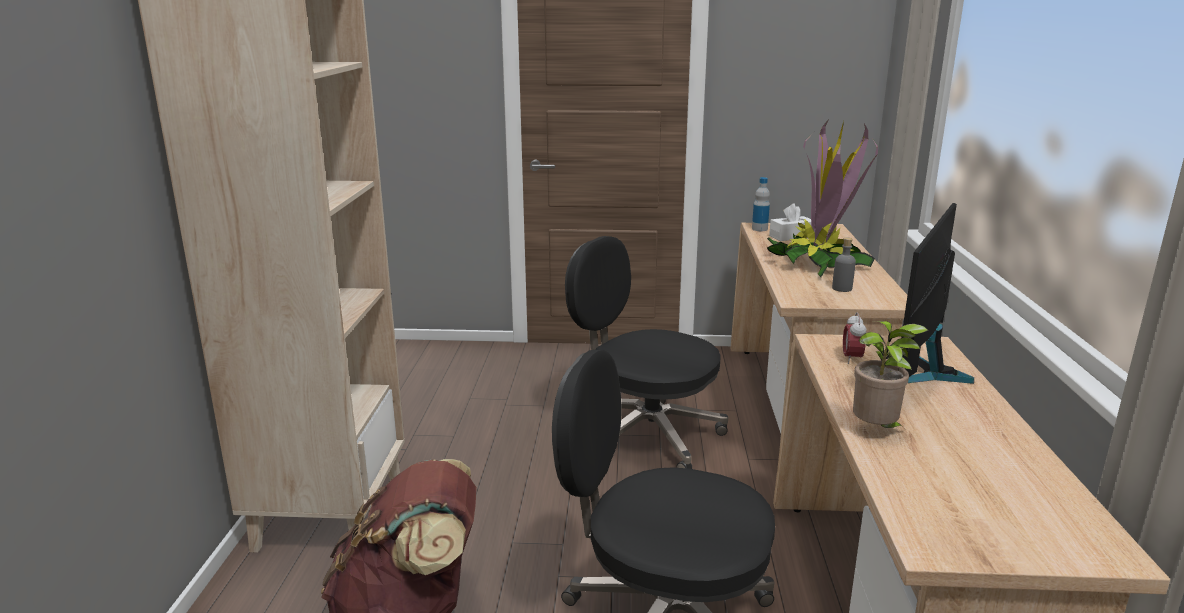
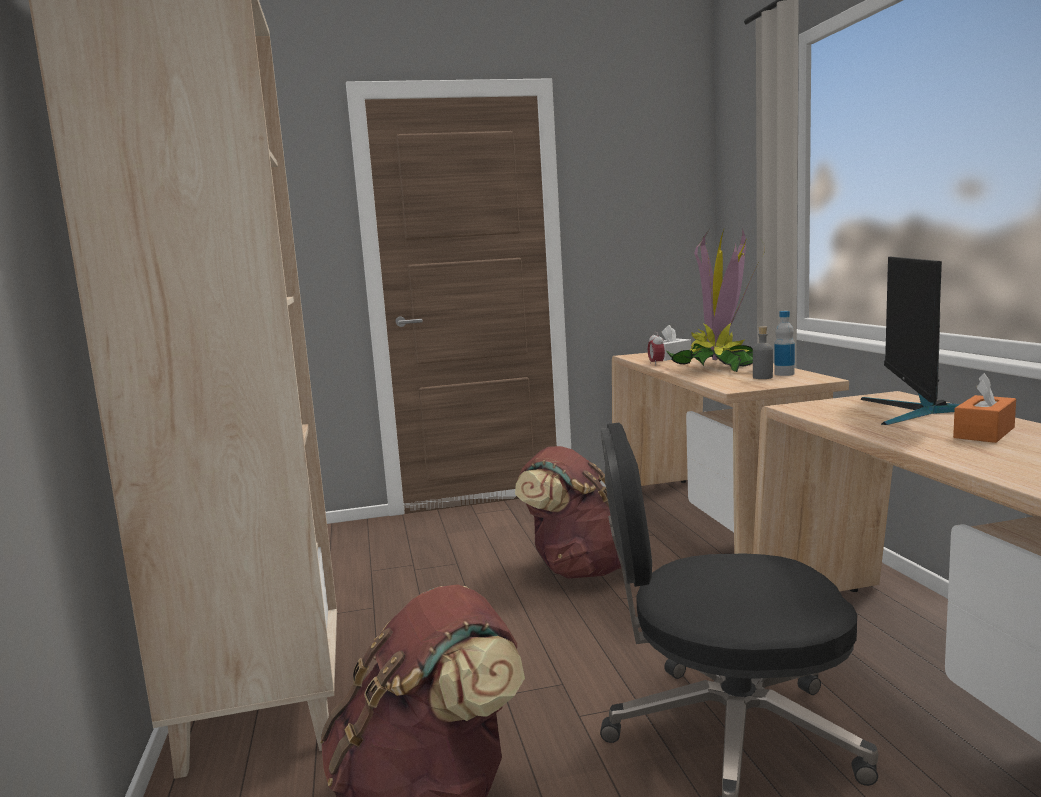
camera: 15 degrees left, 10 degrees down
(645, 434) = (579, 569): black office chair -> brown backpack
(759, 229) = (636, 357): bottle -> bottle (784, 374)
(851, 359) = (840, 412): alarm clock -> alarm clock (656, 364)
(877, 431) = (940, 448): potted plant -> none
(946, 419) = (984, 433): none -> orange tissue box

